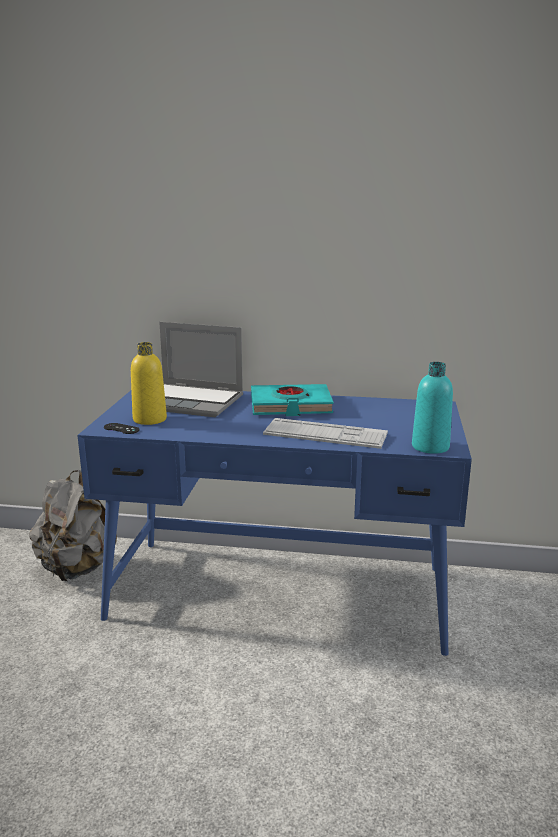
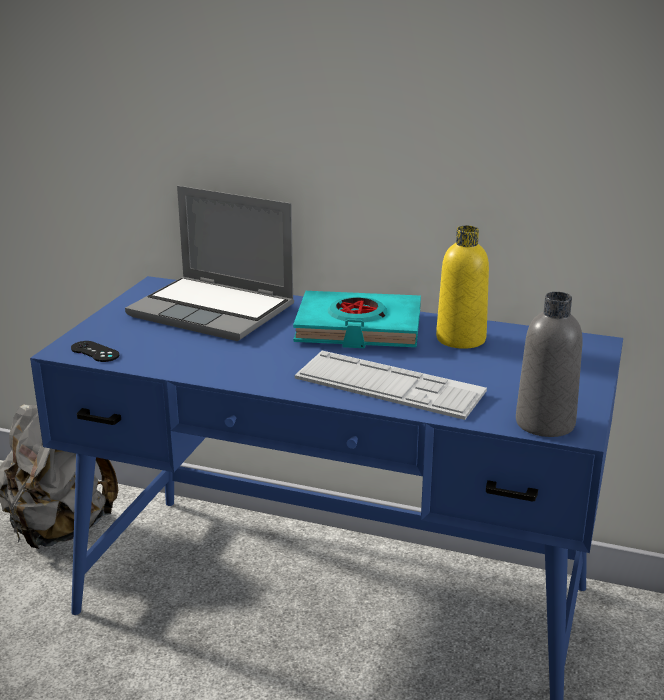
camera: 10 degrees right, 5 degrees up
(150, 419) = (141, 338): yellow bottle -> yellow bottle (460, 339)
(430, 447) = (545, 423): turquoise bottle -> grey bottle

